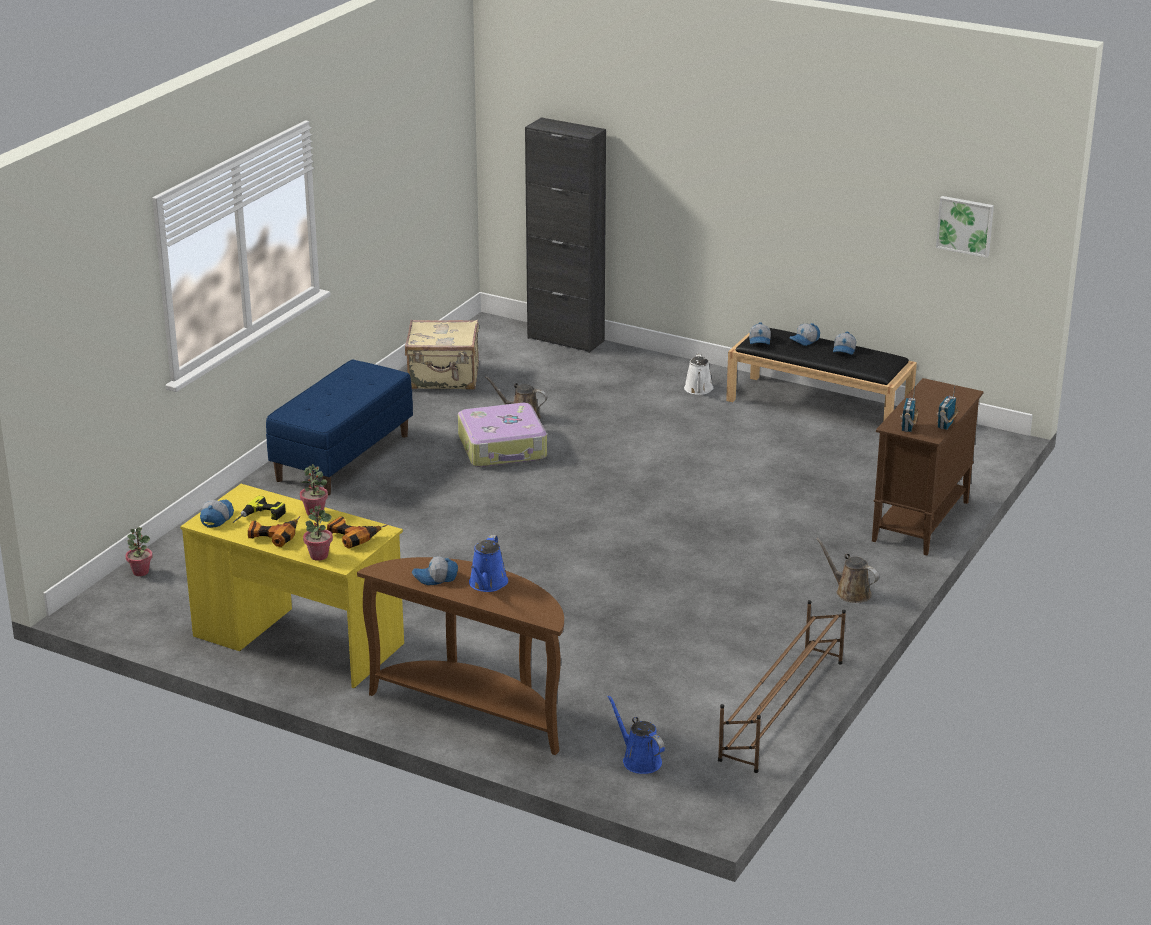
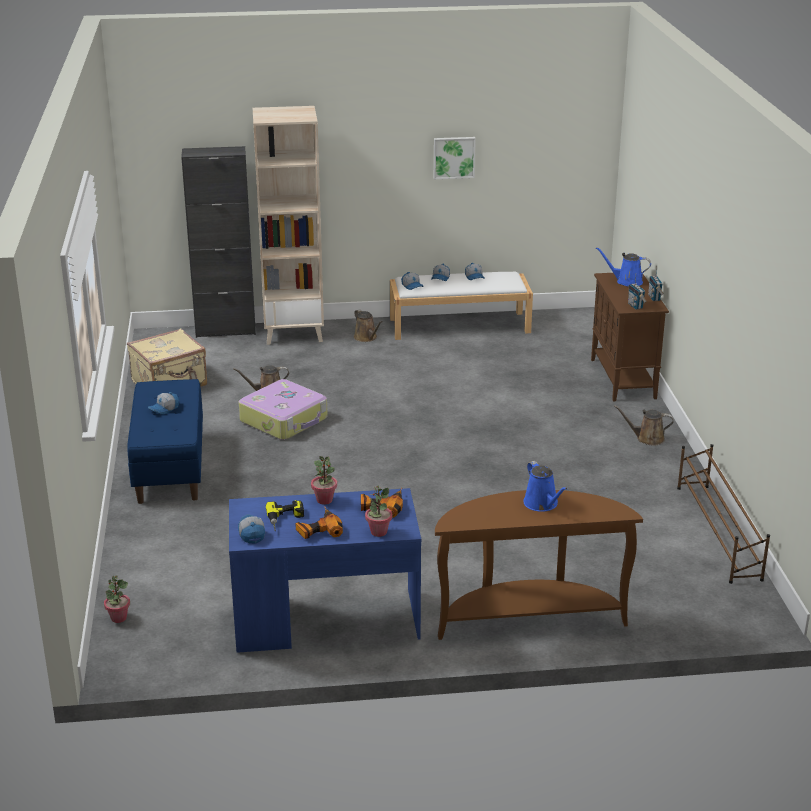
camera: 35 degrees left, 0 degrees up
(298, 640) = (326, 620): yellow desk -> blue desk
(435, 578) = (500, 514): cap -> cap (164, 409)
(630, 362) = (294, 333): none -> beige bookcase
(639, 760) = (683, 605): blue watering can -> blue watering can (626, 281)
(698, 390) = (366, 338): white watering can -> brown watering can
(820, 406) = (460, 325): black bench -> white bench
(965, 225) = (554, 160): picture -> picture (454, 157)

